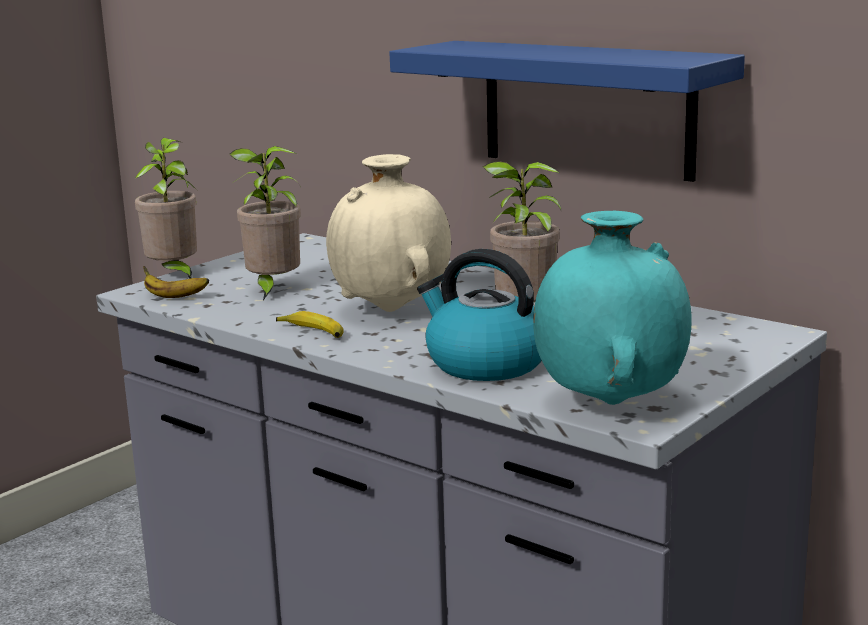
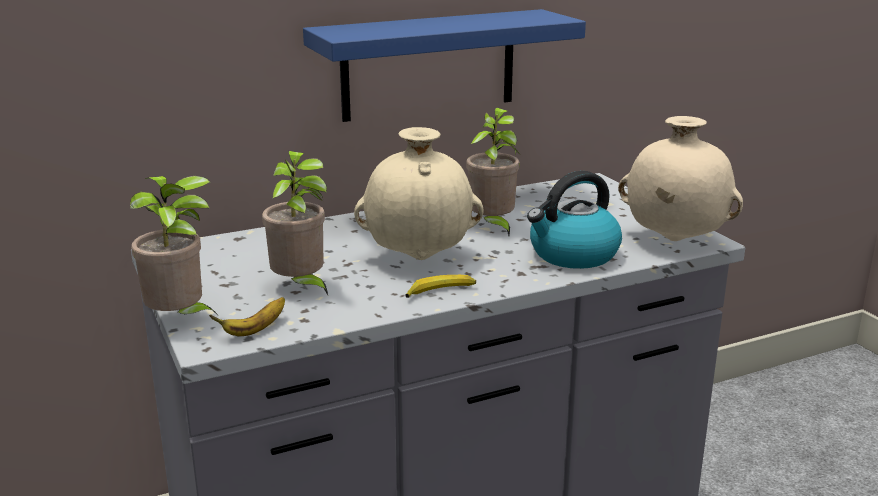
camera: 65 degrees left, 5 degrees up
(610, 403) = (673, 240): turquoise vase -> beige vase

